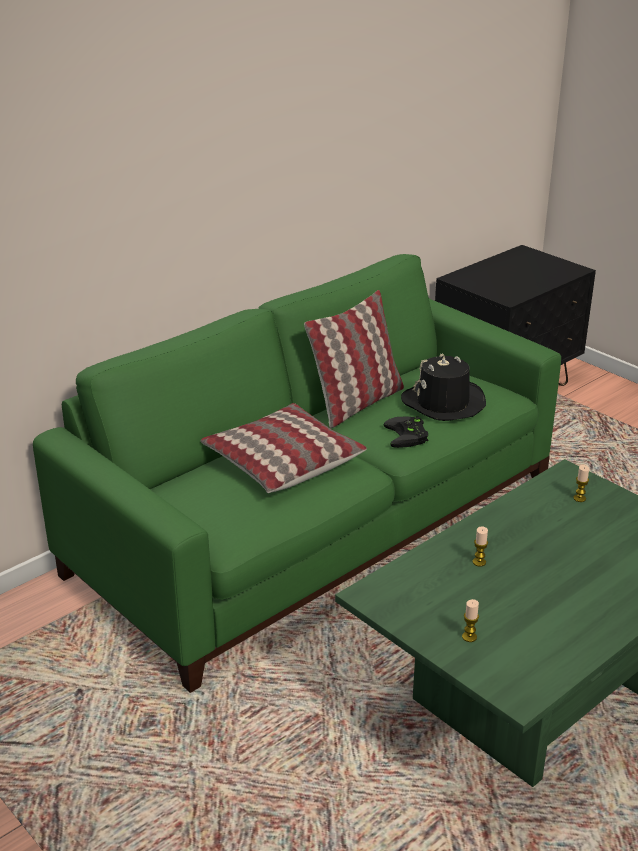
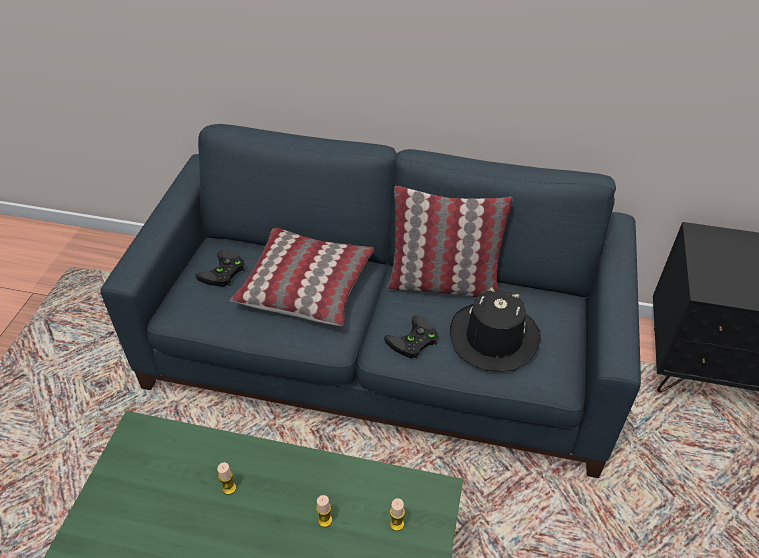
camera: 55 degrees right, 15 degrees up
(208, 498) = (222, 273): none -> black game controller
(319, 526) = (381, 354): green sofa -> blue sofa
(469, 637) = (110, 532): candle -> candle (325, 520)

